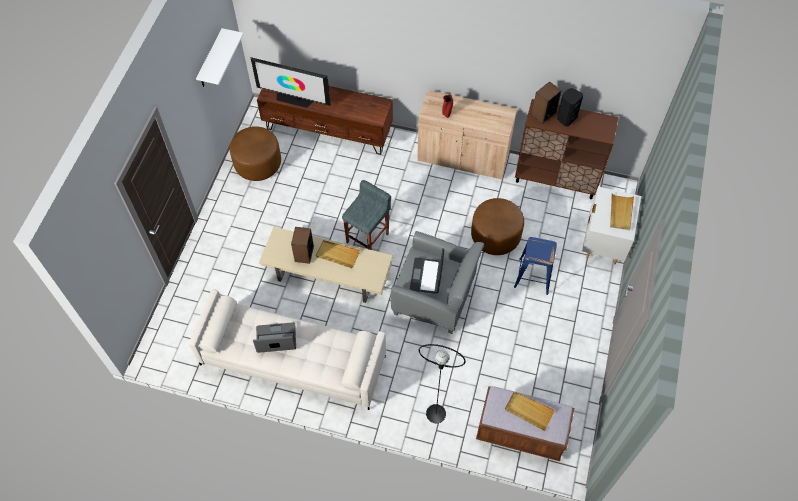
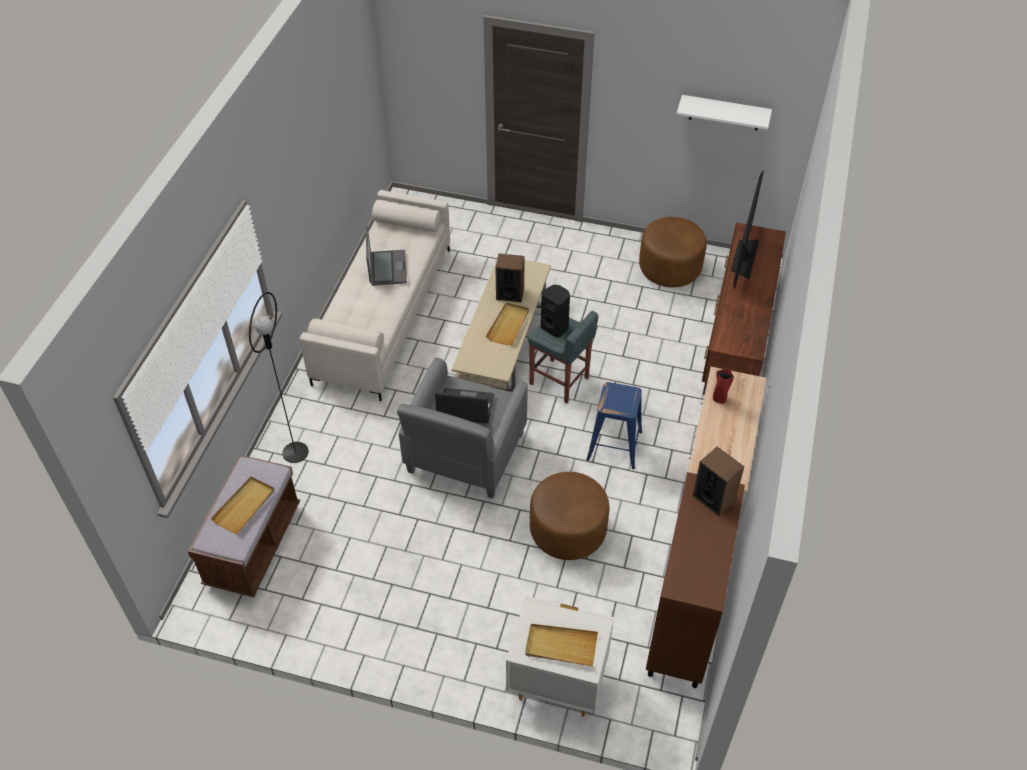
camera: 90 degrees right, 10 degrees down
(533, 276) = (498, 577): blue stool -> blue stool (615, 445)
(566, 118) = (708, 530): black speaker -> black speaker (555, 327)

